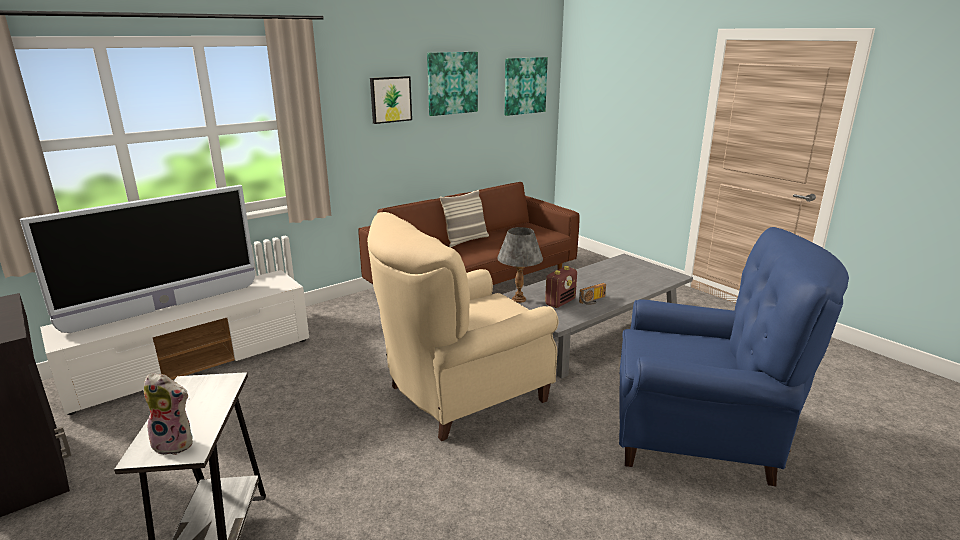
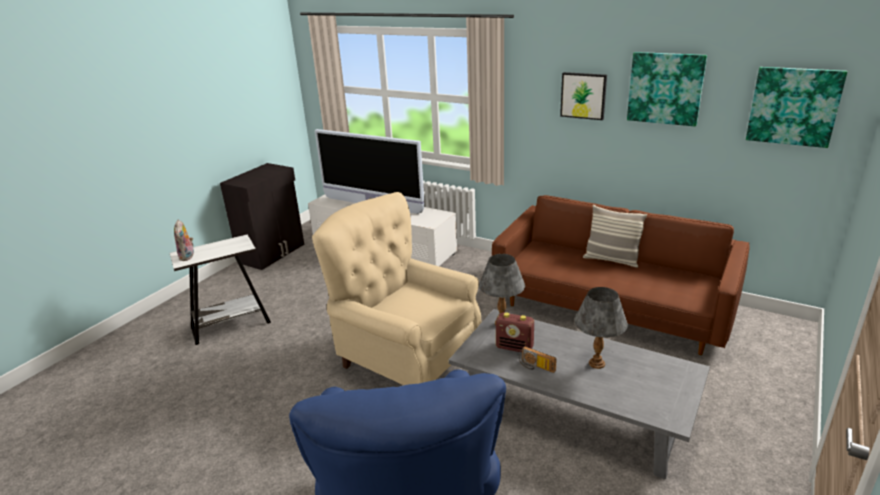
camera: 70 degrees right, 5 degrees up
(601, 280) = (596, 363): none -> grey table lamp

